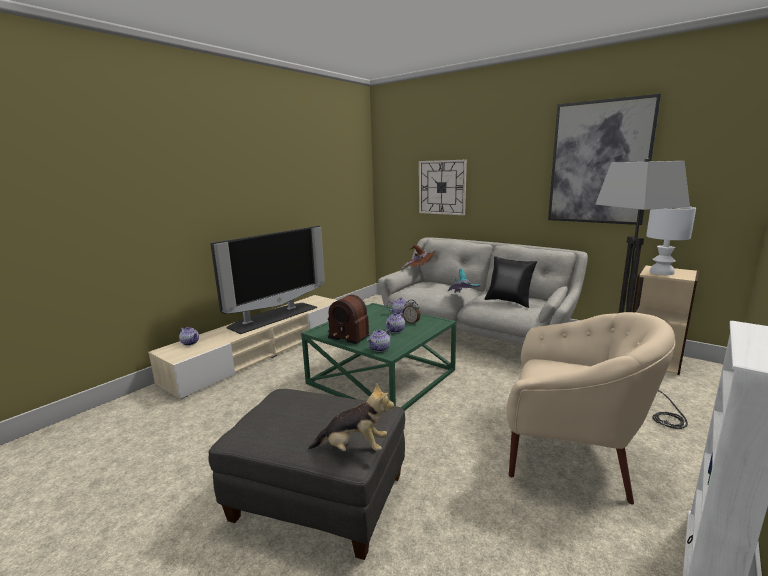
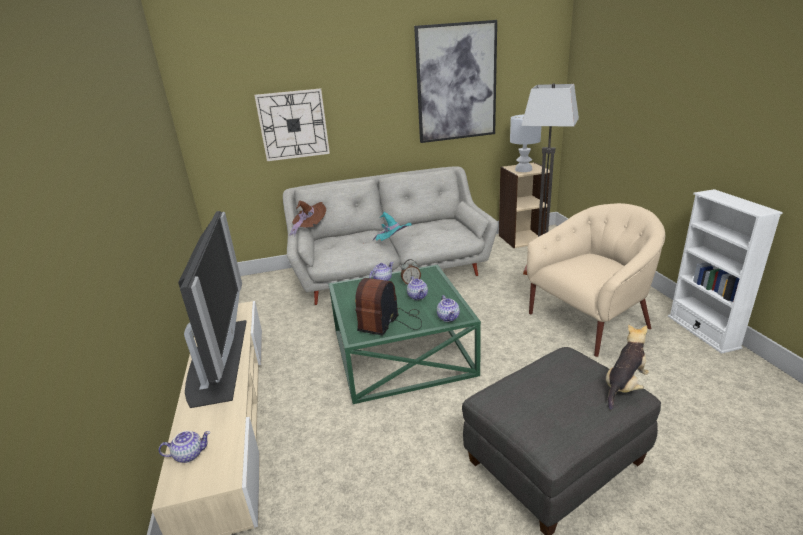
camera: 50 degrees left, 10 degrees up
(348, 333) = (390, 321): radio -> radio turned 135 degrees clockwise
(509, 302) = (433, 230): black pillow -> none

